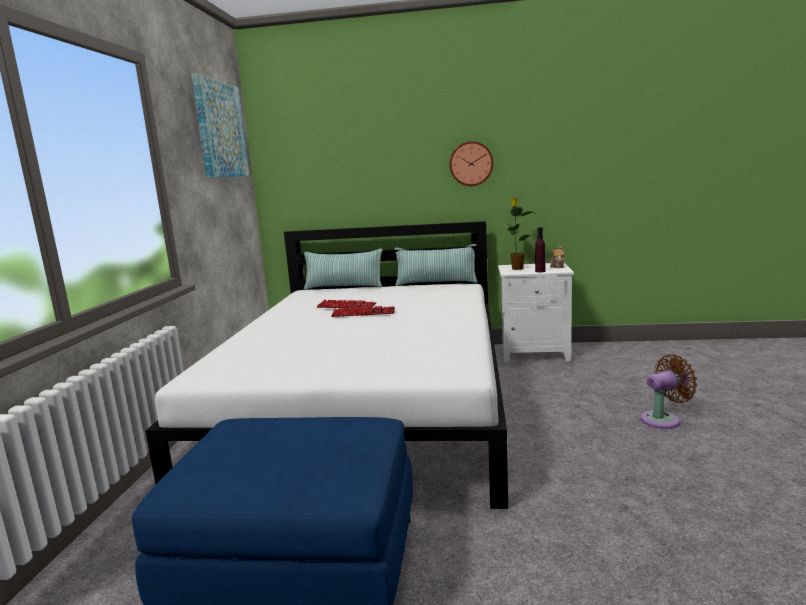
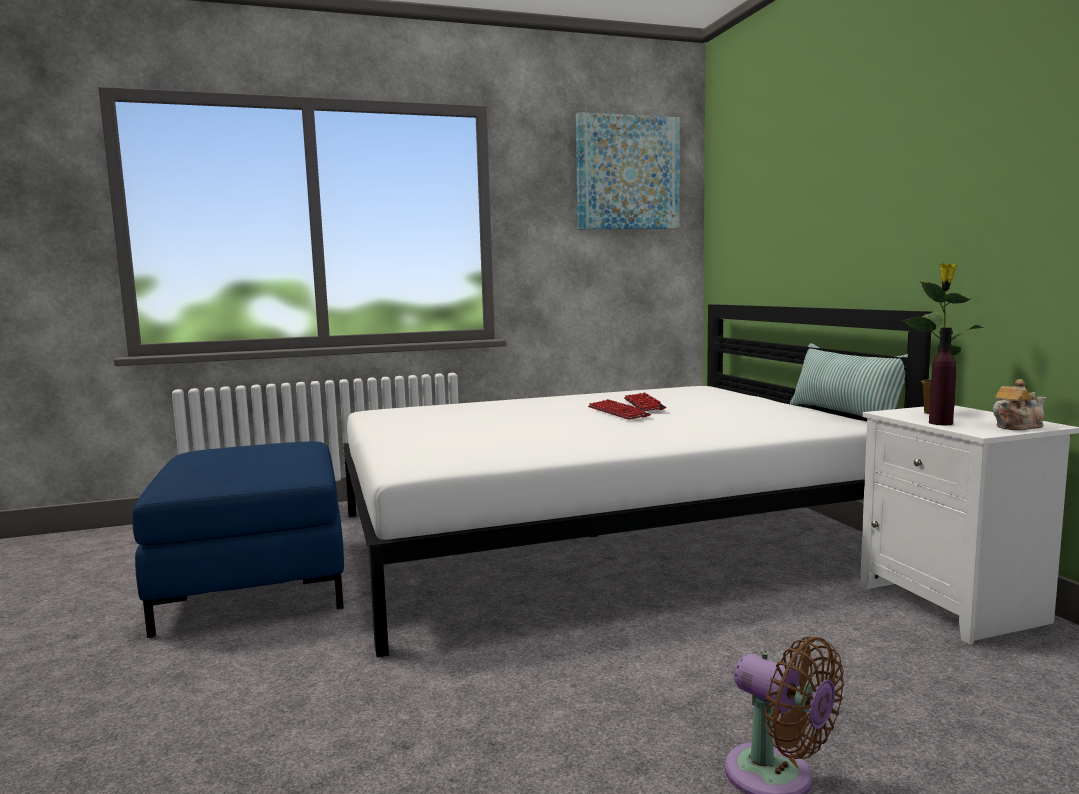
camera: 65 degrees right, 5 degrees down
(344, 287) = (744, 392): pillow -> none
(471, 163) = (931, 198): wall clock -> none

